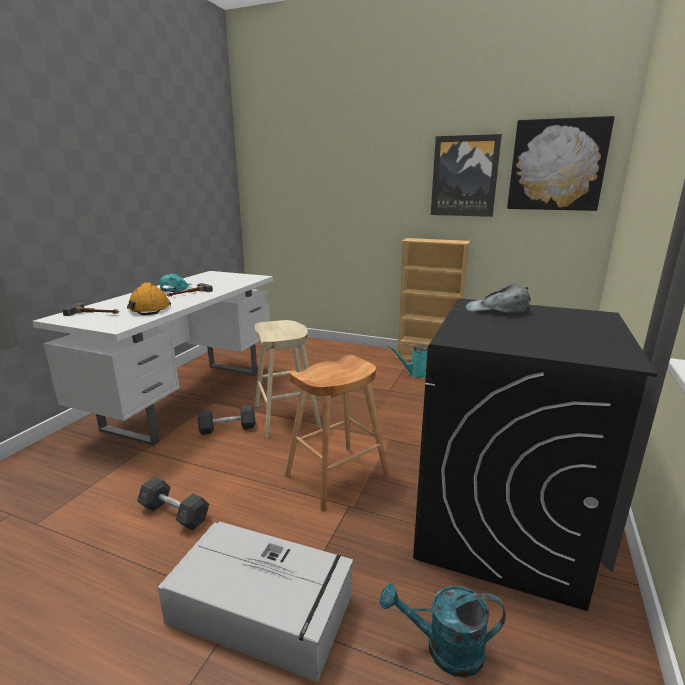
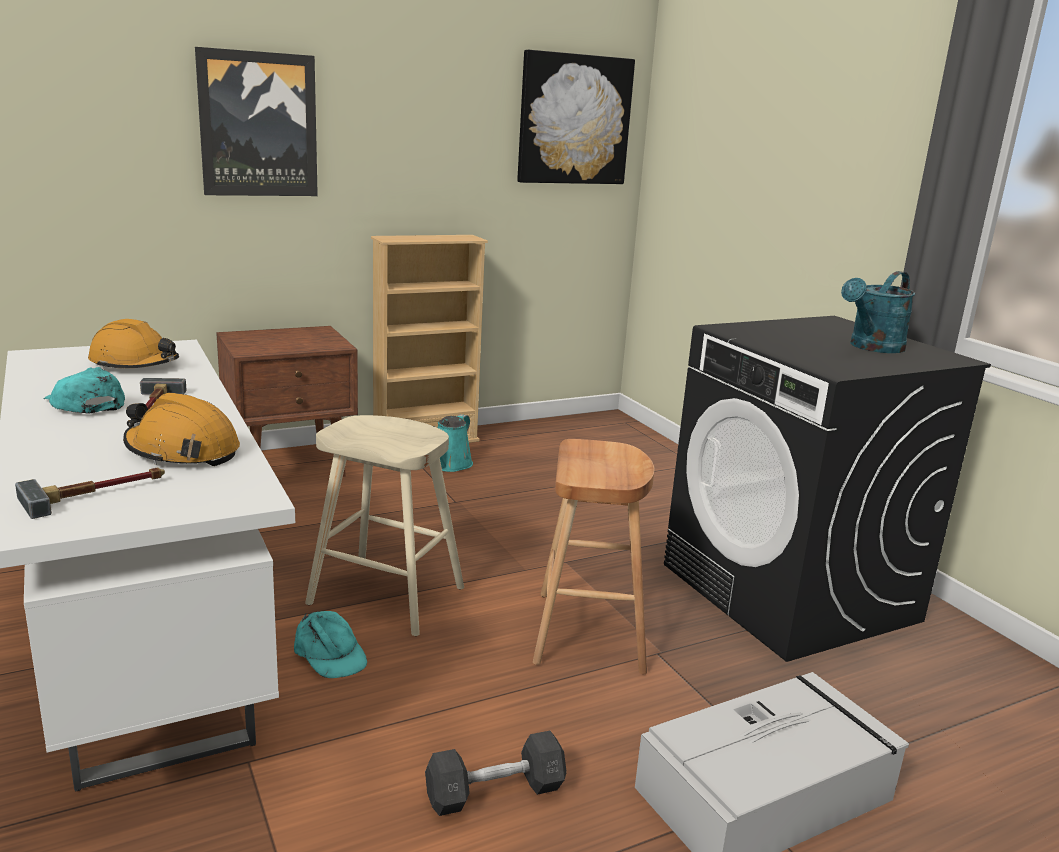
camera: 50 degrees left, 0 degrees up
(227, 280) = (134, 364): none -> orange hard hat
(227, 428) = (329, 654): grey dumbbell -> turquoise cap
(348, 352) = (291, 466): none -> brown nightstand
(444, 649) = (909, 709): turquoise watering can -> turquoise watering can (872, 348)
(464, 176) = (454, 130): picture -> picture (258, 125)
(497, 310) = (764, 332): grey cap -> none

